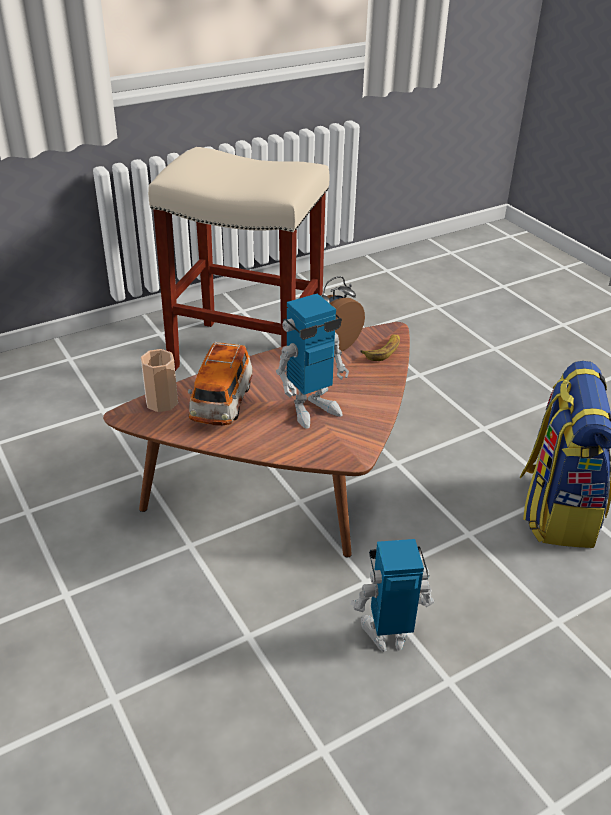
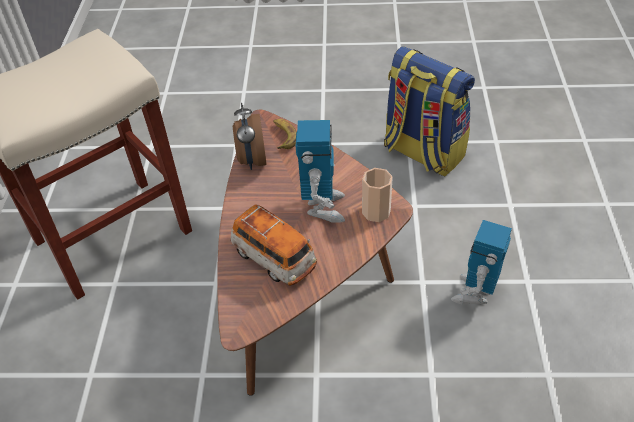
camera: 55 degrees left, 10 degrees up
(162, 402) = (240, 298): cup -> cup (376, 211)

